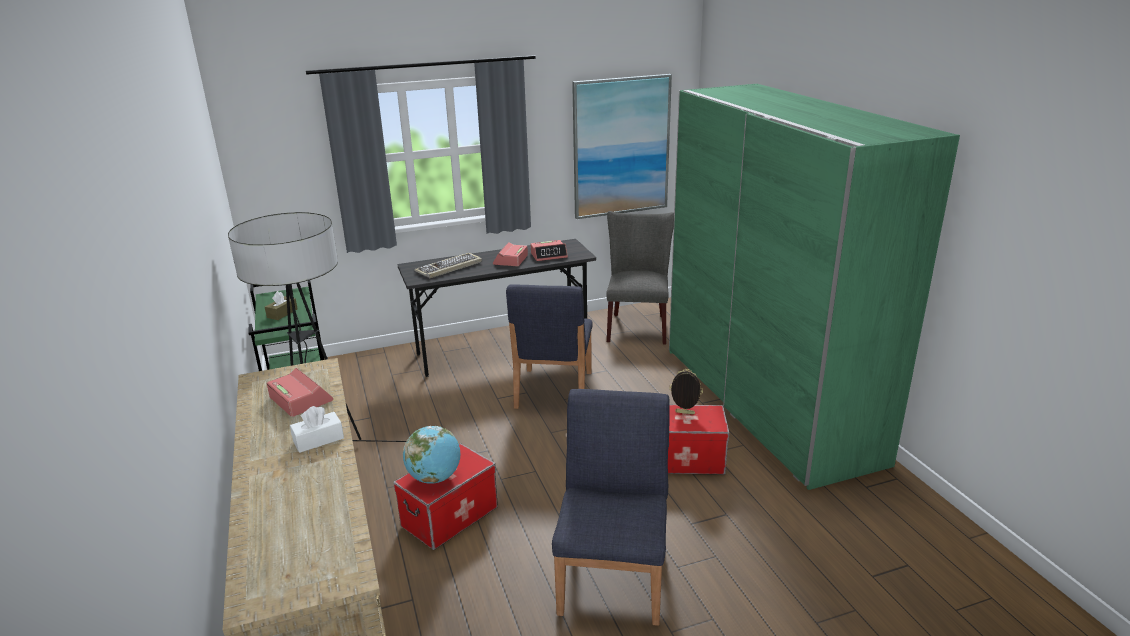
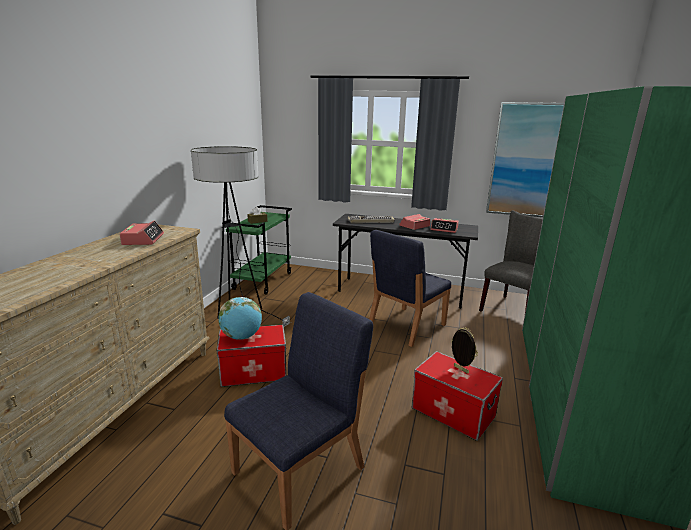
camera: 35 degrees right, 5 degrees down
(318, 440) = (107, 258): white tissue box -> none

